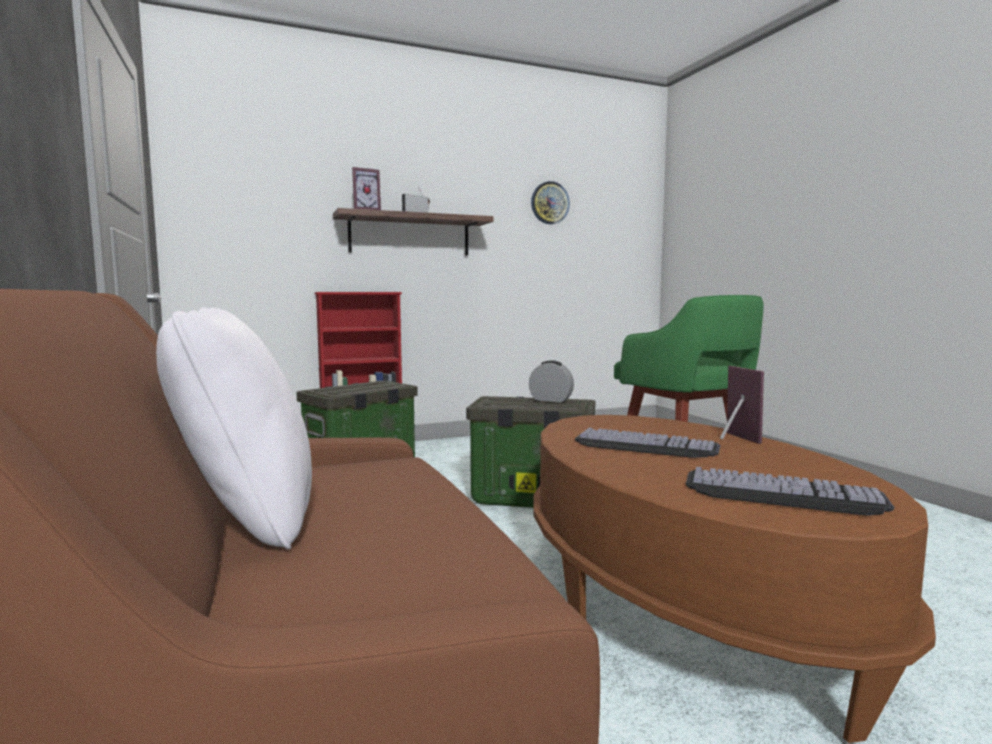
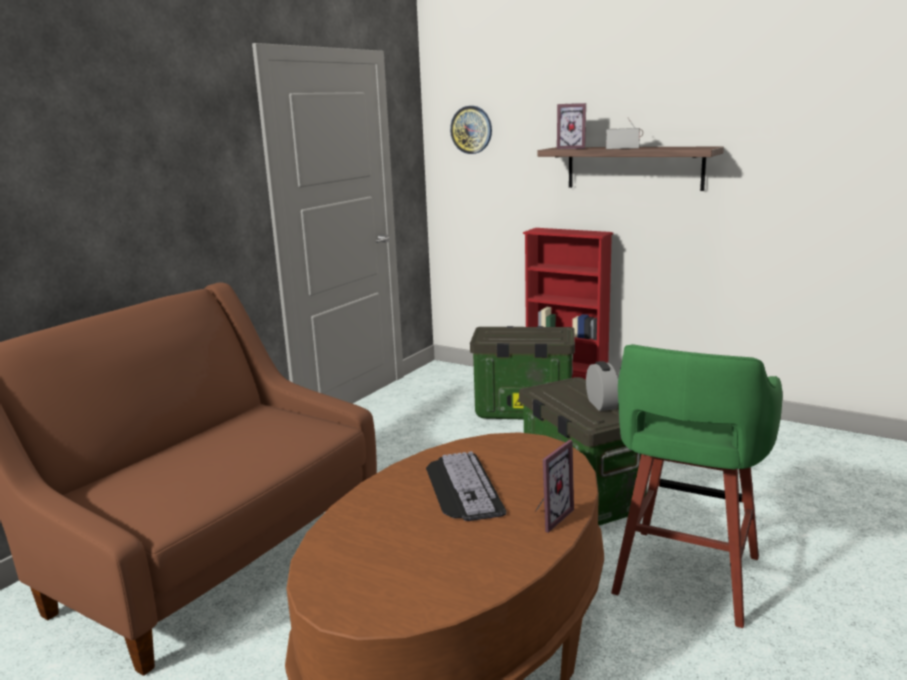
camera: 55 degrees right, 10 degrees up
(248, 517) = (198, 437): white pillow -> none
(549, 203) = (838, 115): wall clock -> wall clock (471, 130)
(781, 494) = (374, 567): keyboard -> none

